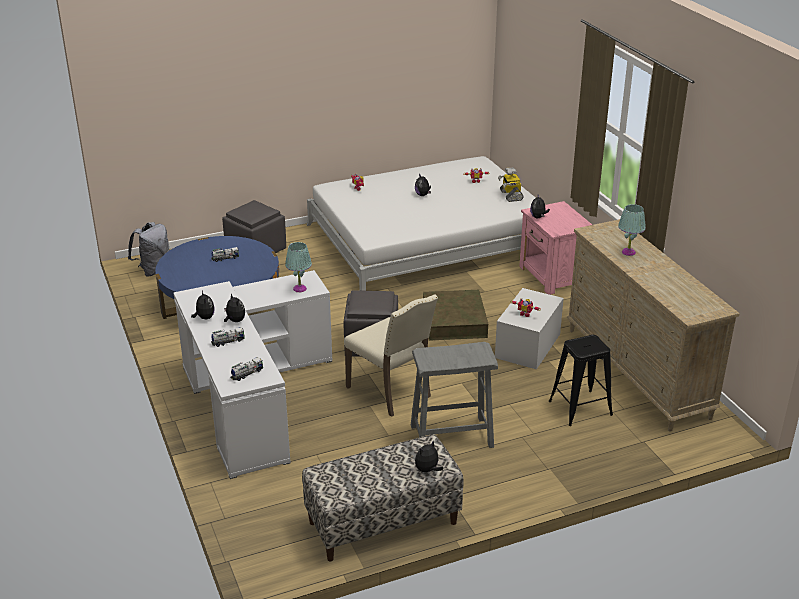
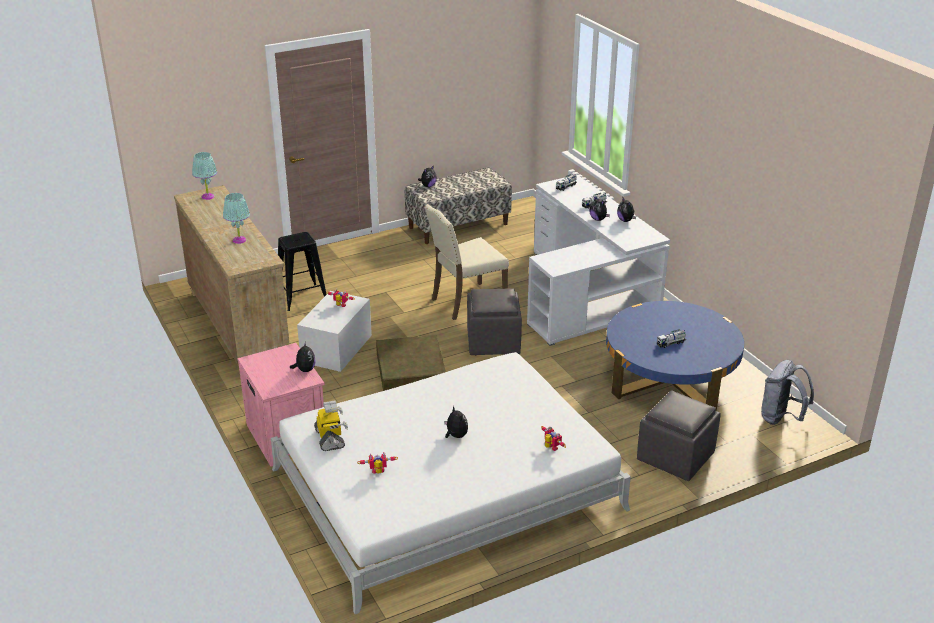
camera: 175 degrees right, 0 degrees up
(299, 288) = (558, 258): turquoise table lamp -> turquoise table lamp (208, 197)
(391, 391) = (466, 302): beige chair -> beige chair turned 75 degrees counterclockwise
(451, 436) = (413, 274): grey stool -> none

